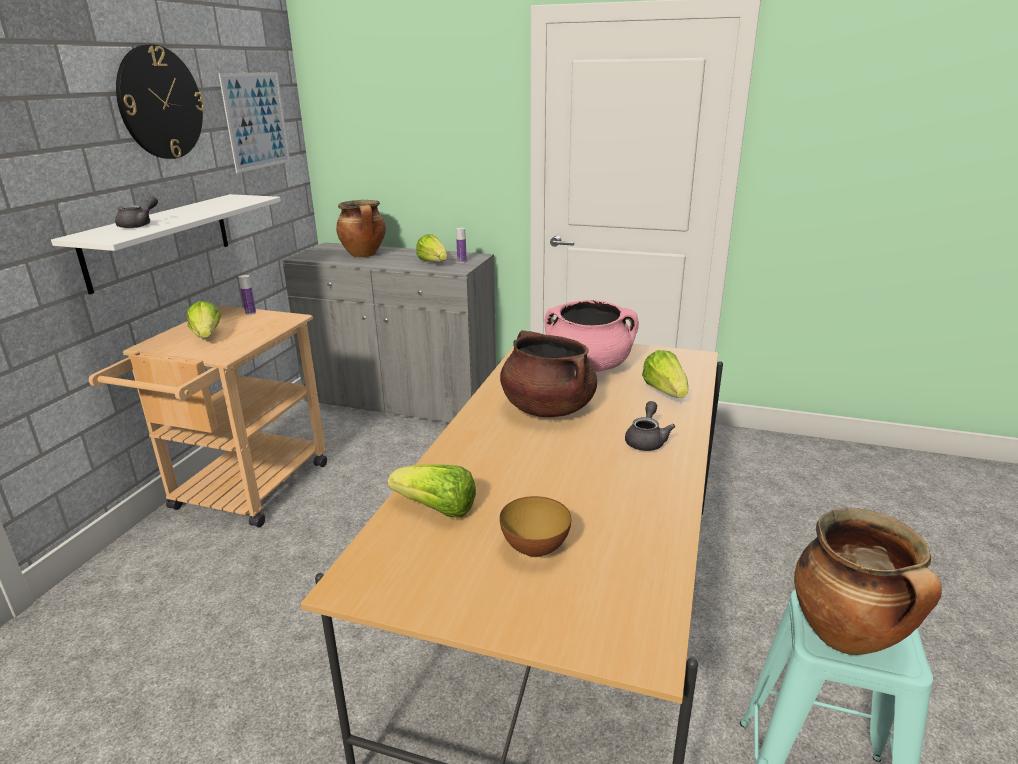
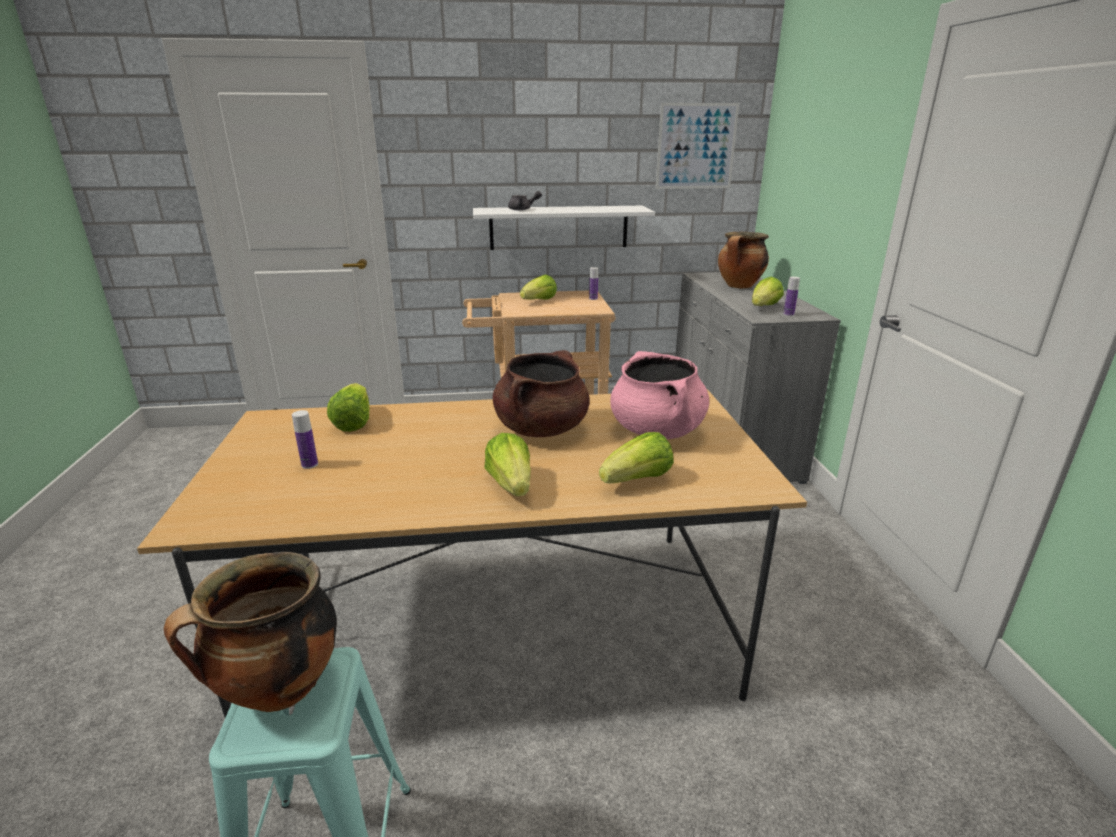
camera: 65 degrees right, 0 degrees up
(160, 103) = (590, 124): wall clock -> none
(535, 549) = (309, 465): bowl -> bottle
(646, 440) = (511, 484): grey teapot -> lettuce

